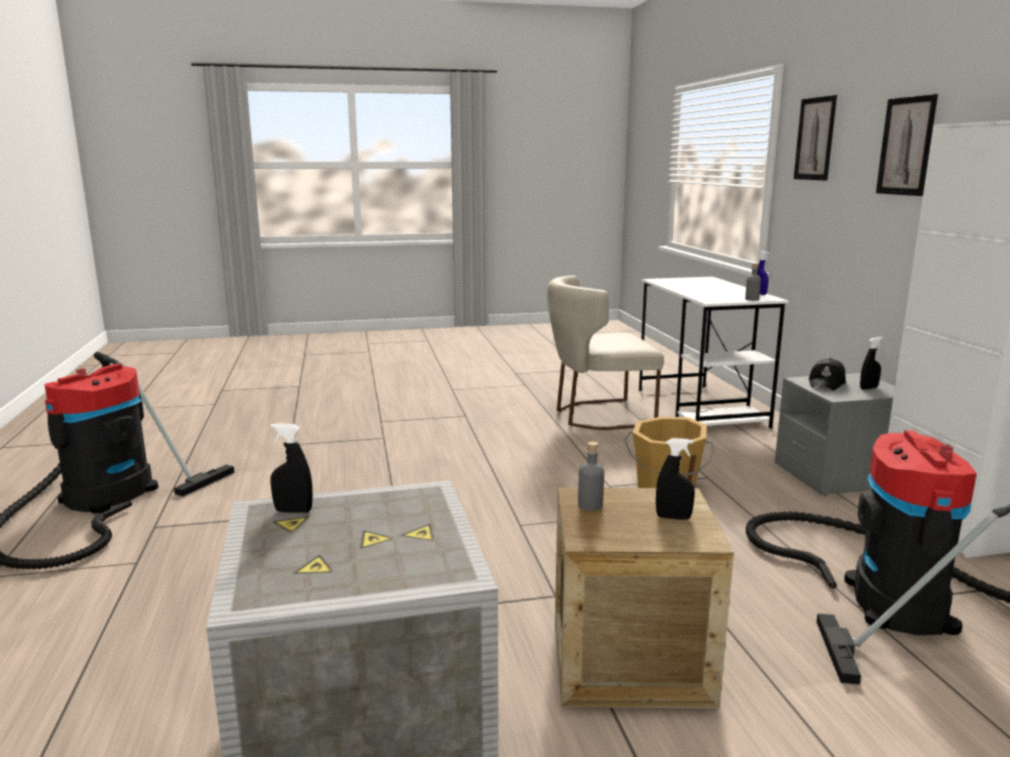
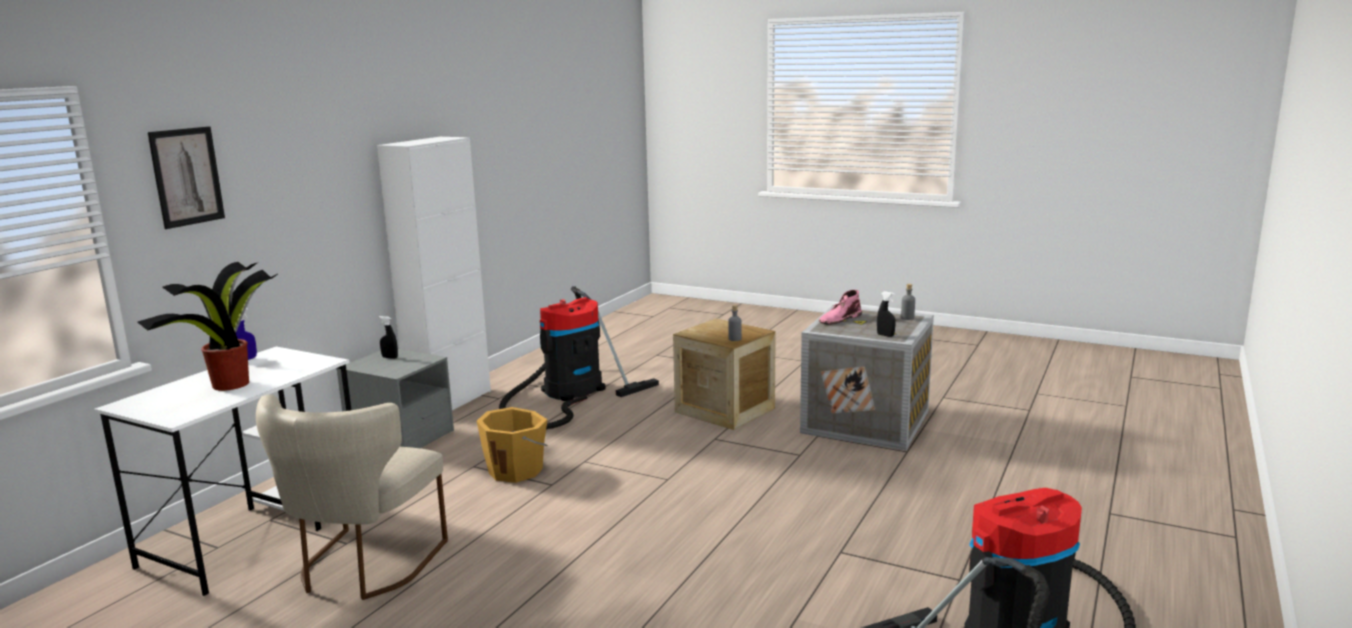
camera: 140 degrees left, 0 degrees up
(423, 534) = (839, 319): none -> pink boot
(597, 415) = (363, 568): beige chair -> beige chair turned 75 degrees clockwise
(673, 517) = (711, 328): black spray bottle -> none
(701, 287) = (229, 385): none -> potted plant
(752, 299) = (293, 354): grey bottle -> grey bottle (907, 318)
(827, 383) = (394, 367): black cap -> none
(906, 146) = (313, 168): picture -> none

